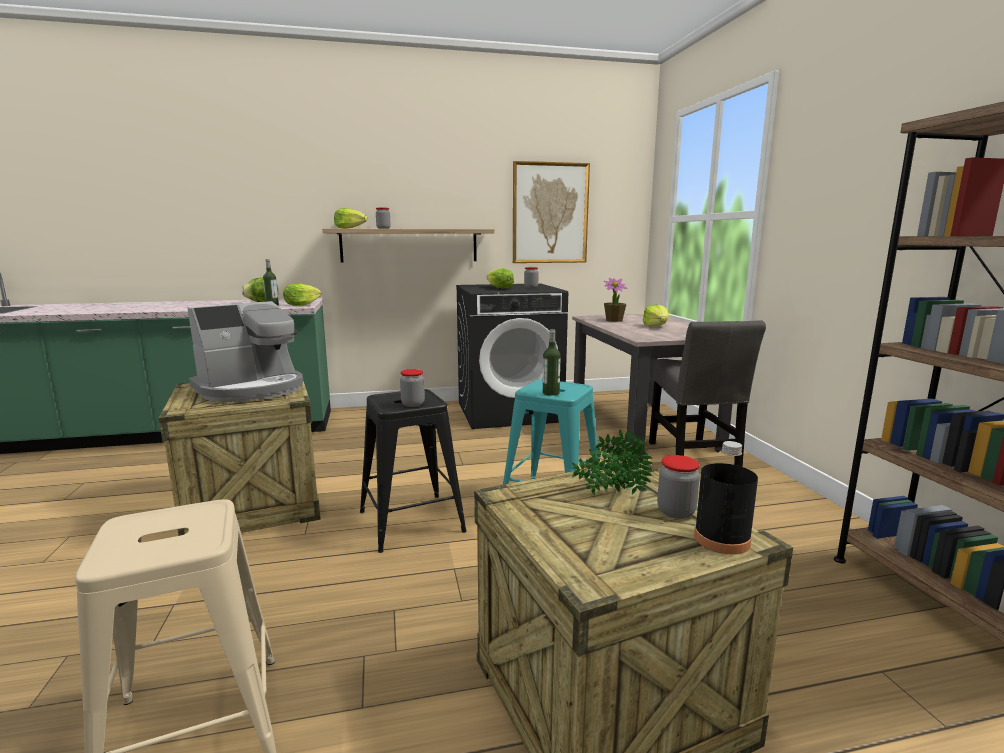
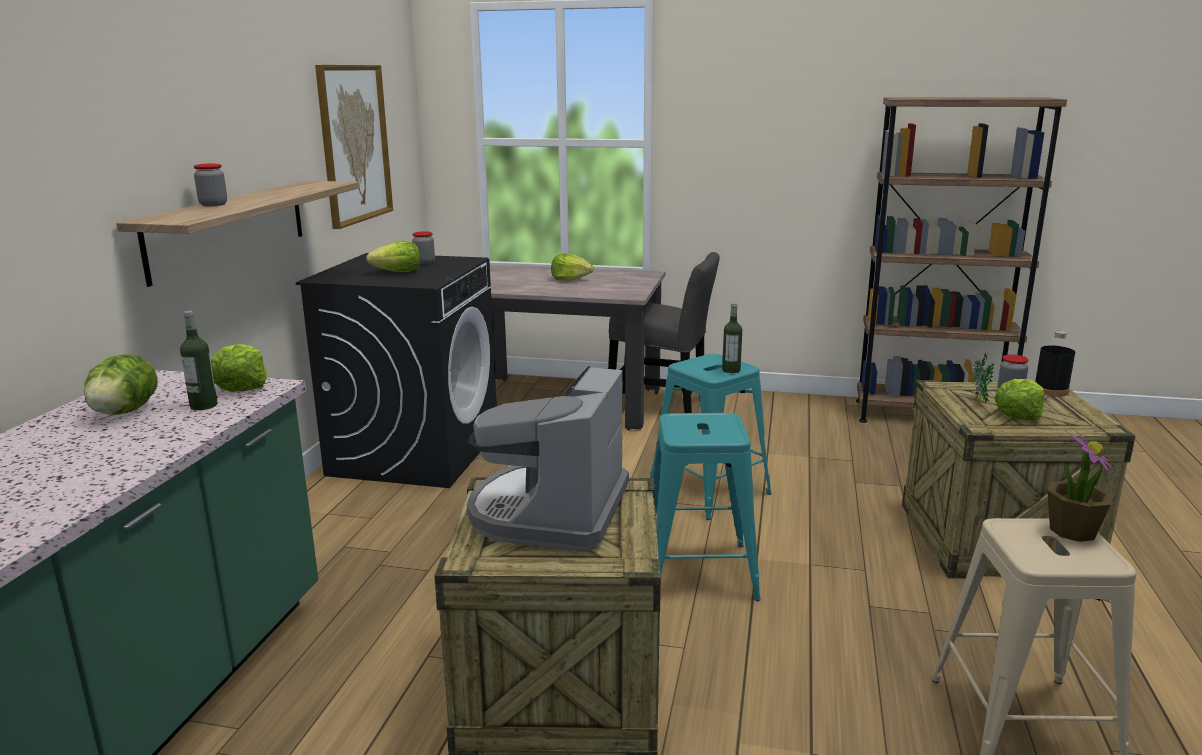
camera: 65 degrees left, 5 degrees up
(252, 389) = (550, 512): coffee machine -> coffee machine turned 150 degrees counterclockwise
(350, 228) = (175, 214): lettuce -> lettuce (1018, 414)
(411, 522) = (699, 572): black stool -> turquoise stool
(413, 404) = (727, 426): jar -> none
(614, 320) = (507, 283): potted plant -> potted plant (1072, 531)

